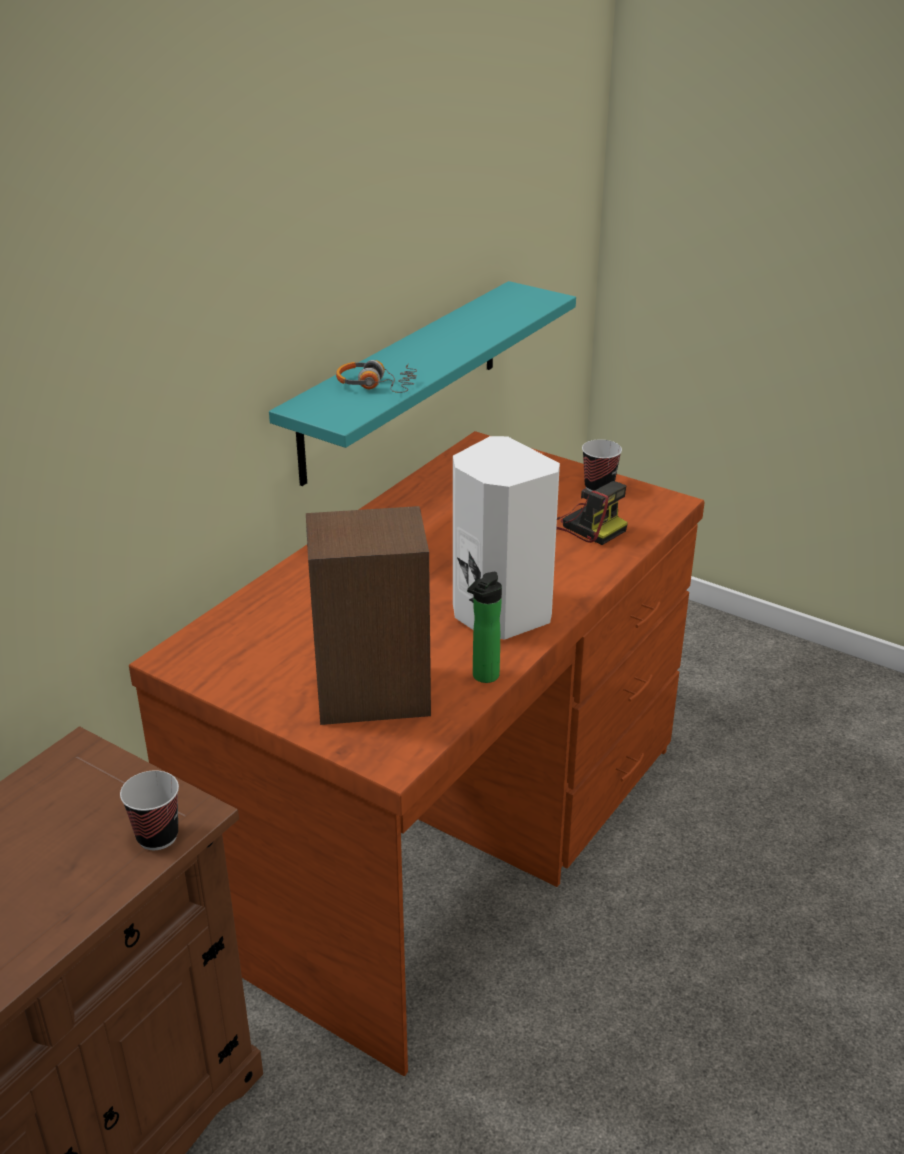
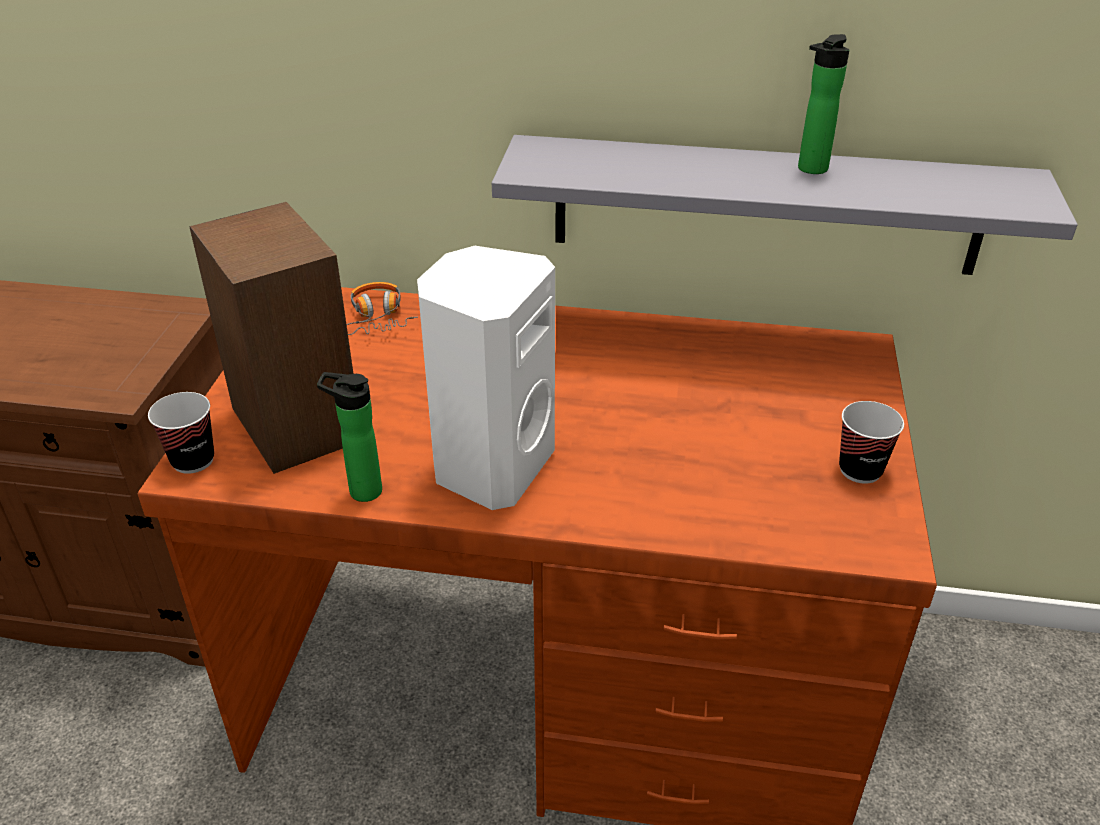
camera: 65 degrees right, 5 degrees up
(157, 836) = (85, 386): cup -> cup (193, 460)
(376, 385) = (628, 168): headphones -> headphones (377, 317)
(402, 380) = (765, 205): turquoise shelf -> grey shelf
(442, 336) = (810, 170): none -> bottle
(587, 526) = (750, 485): camera -> none

